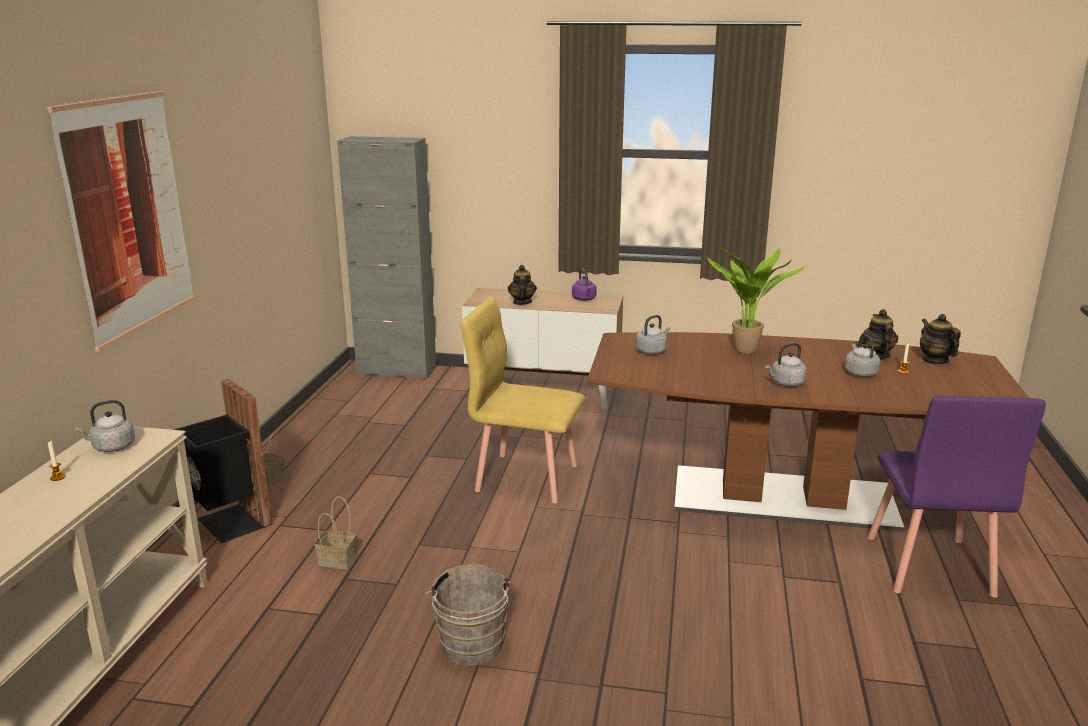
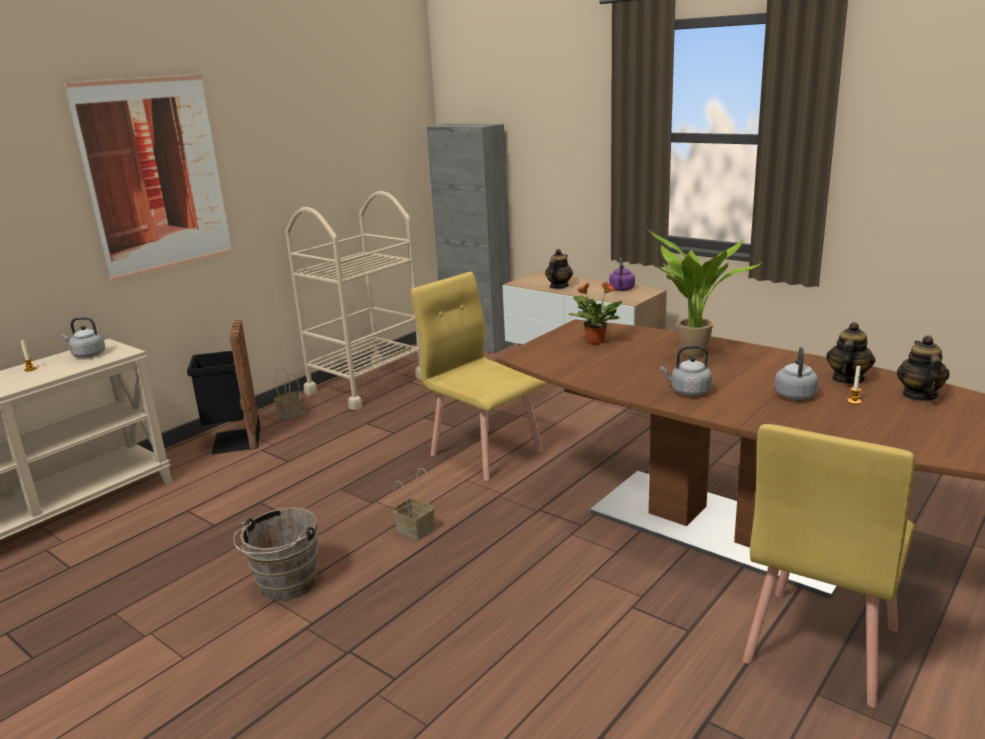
camera: 30 degrees right, 0 degrees up
(323, 433) = (367, 385): none -> beige cart
(339, 560) = (271, 486): basket -> basket (416, 530)
(652, 351) = (594, 341): grey kettle -> potted plant
(928, 566) = (819, 645): purple chair -> yellow chair

